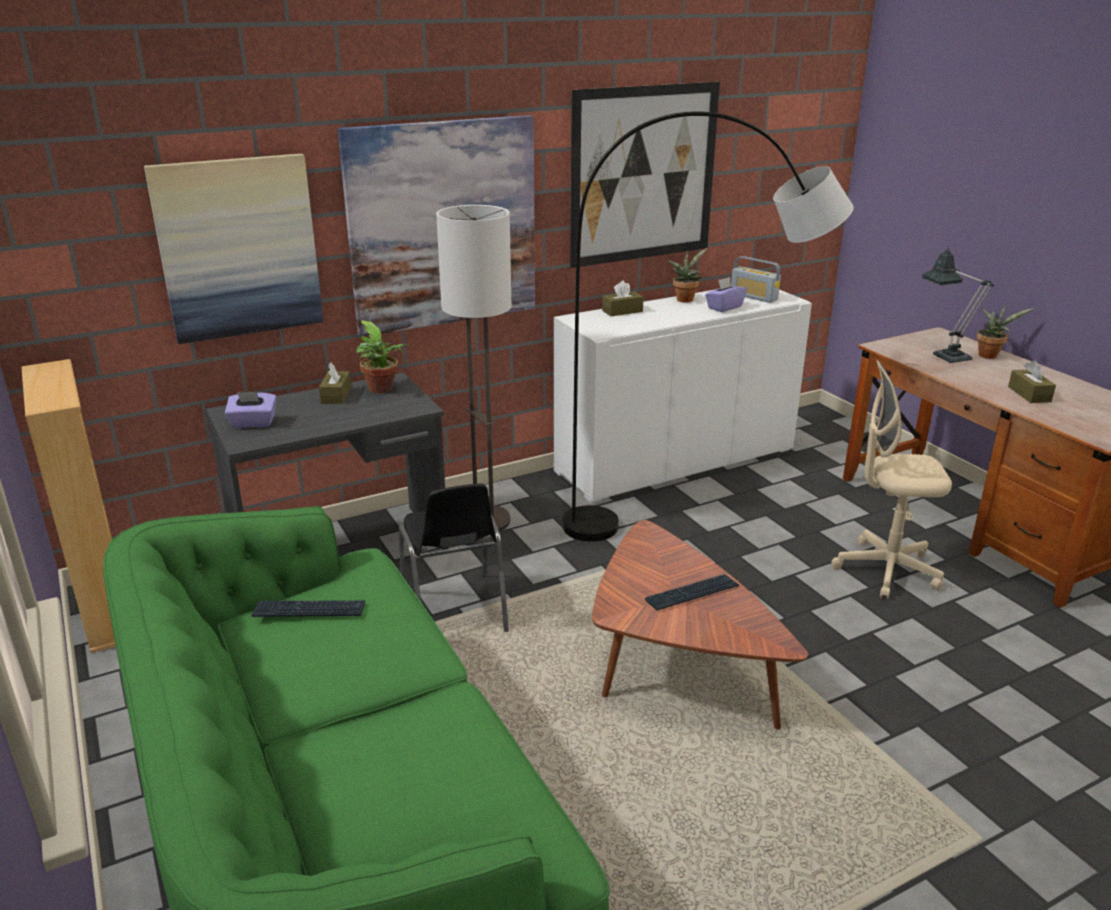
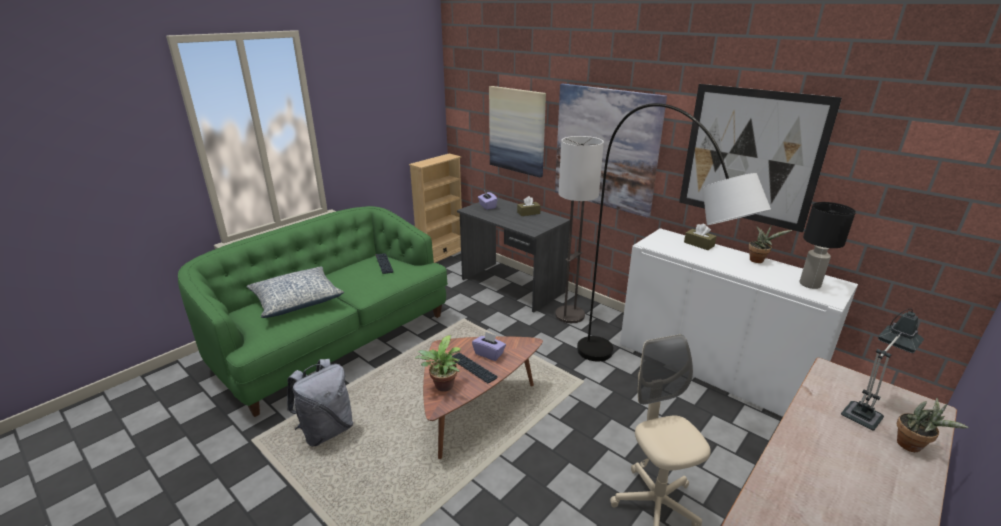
camera: 70 degrees right, 0 degrees up
(381, 764) = (297, 300): none -> pillow
(382, 390) = (544, 220): potted plant -> potted plant (442, 387)
(454, 611) = (485, 327): black chair -> none
(665, 875) = (326, 430): none -> grey backpack
(724, 307) = (763, 276): purple tissue box -> purple tissue box (489, 354)
(754, 297) = (810, 284): radio -> black table lamp
(1029, 394) = (821, 475): brown tissue box -> none

